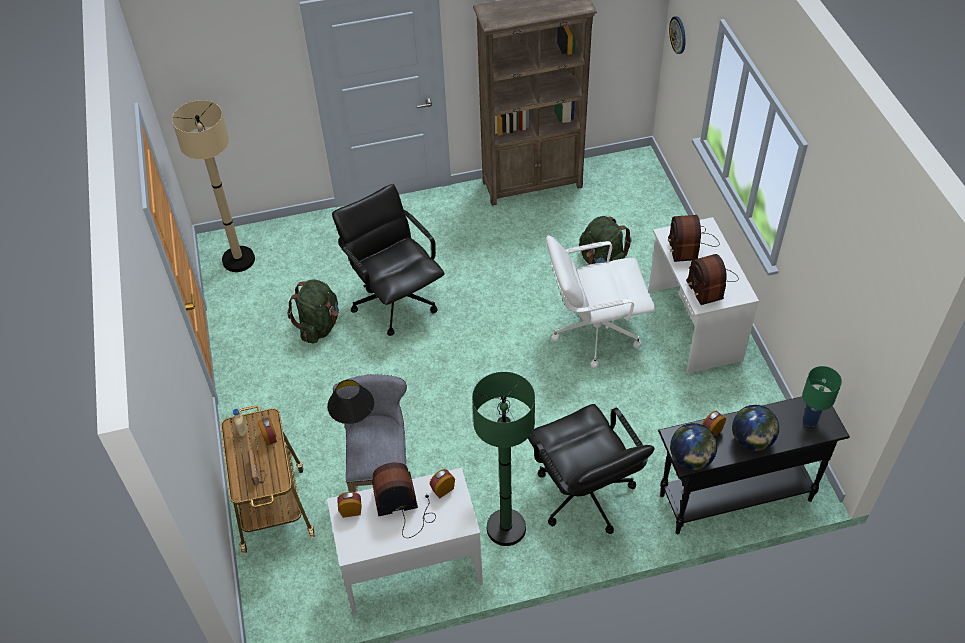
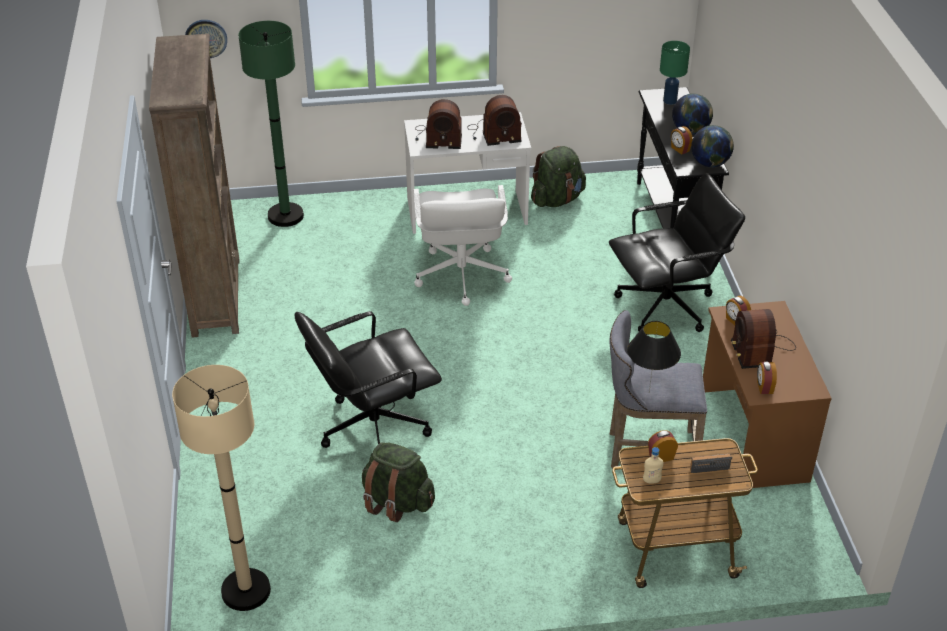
camera: 85 degrees left, 10 degrees down
(411, 568) = (751, 434): white desk -> brown desk
(506, 528) = (703, 362): green floor lamp -> green floor lamp (285, 216)
(602, 262) = (363, 259): green backpack -> green backpack (557, 199)

